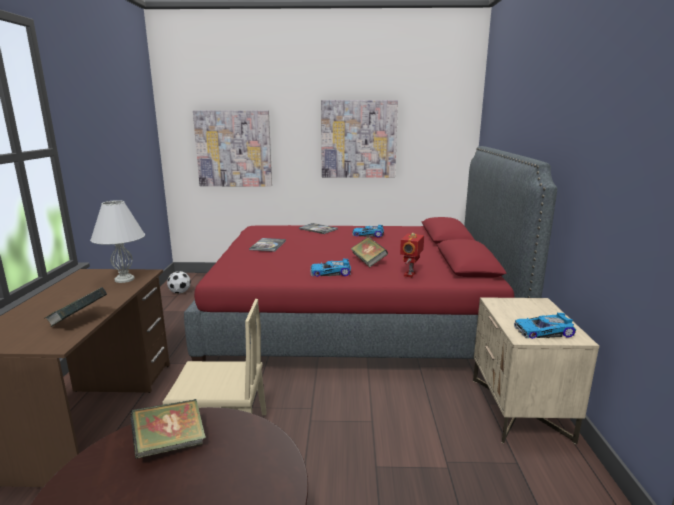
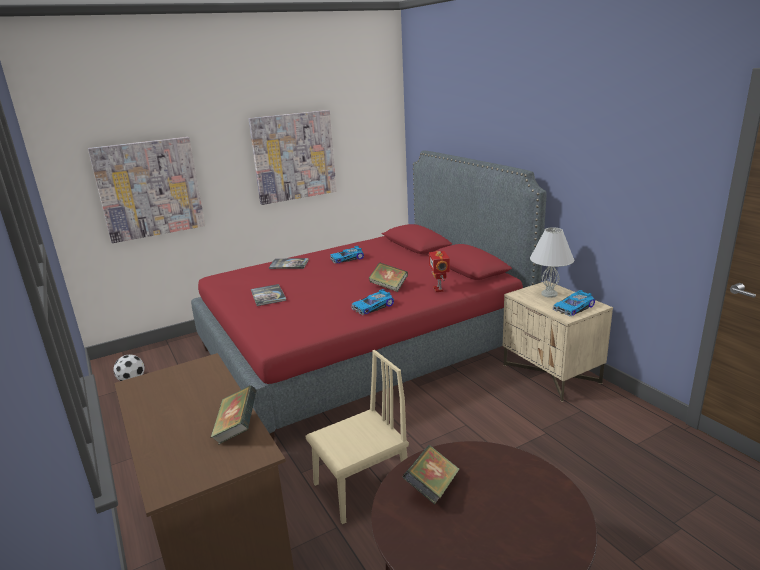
camera: 30 degrees left, 5 degrees up
(124, 279) = (196, 376): white table lamp -> white table lamp (549, 294)

